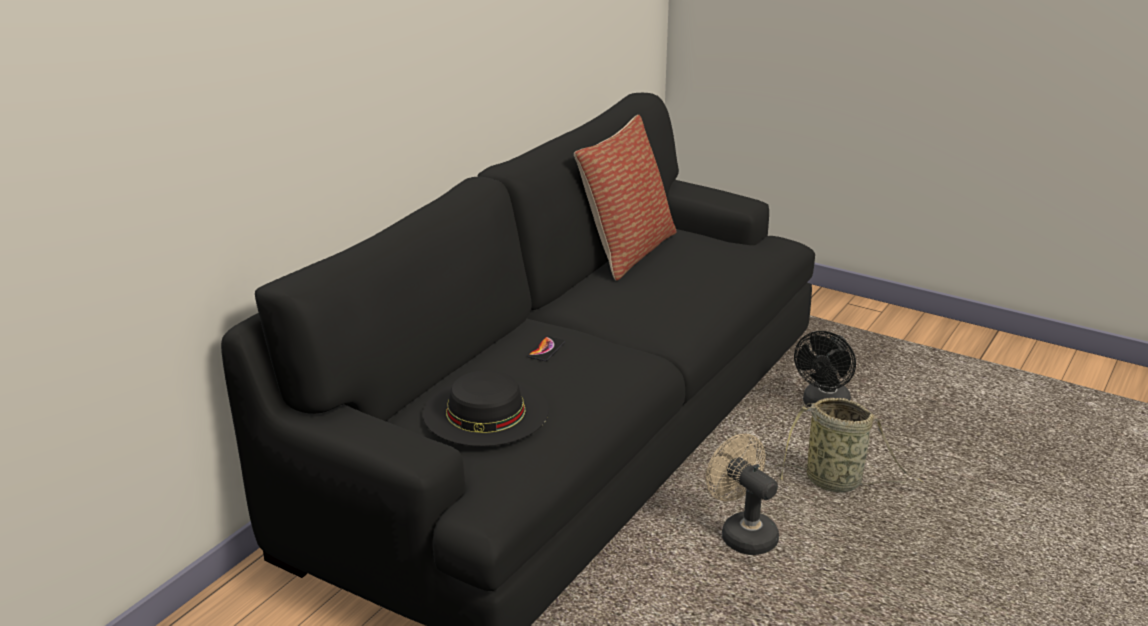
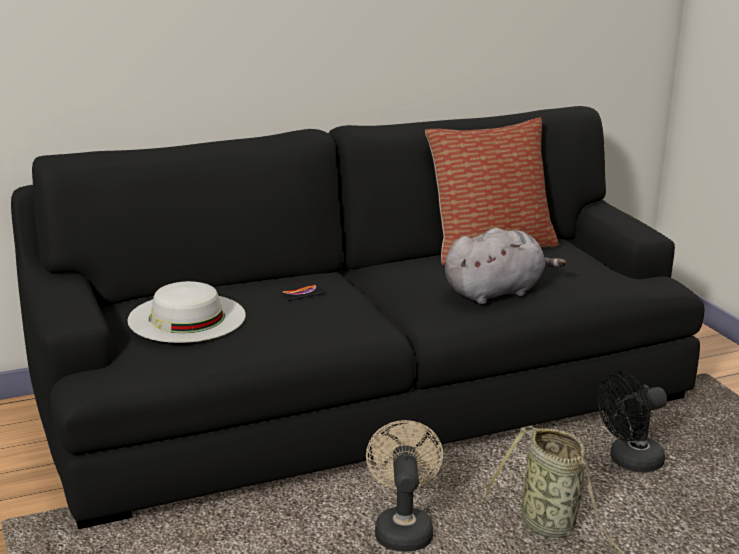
camera: 35 degrees right, 5 degrees down
(485, 412) = (187, 317): black hat -> white hat
(691, 293) = (496, 292): none -> grey plush toy

